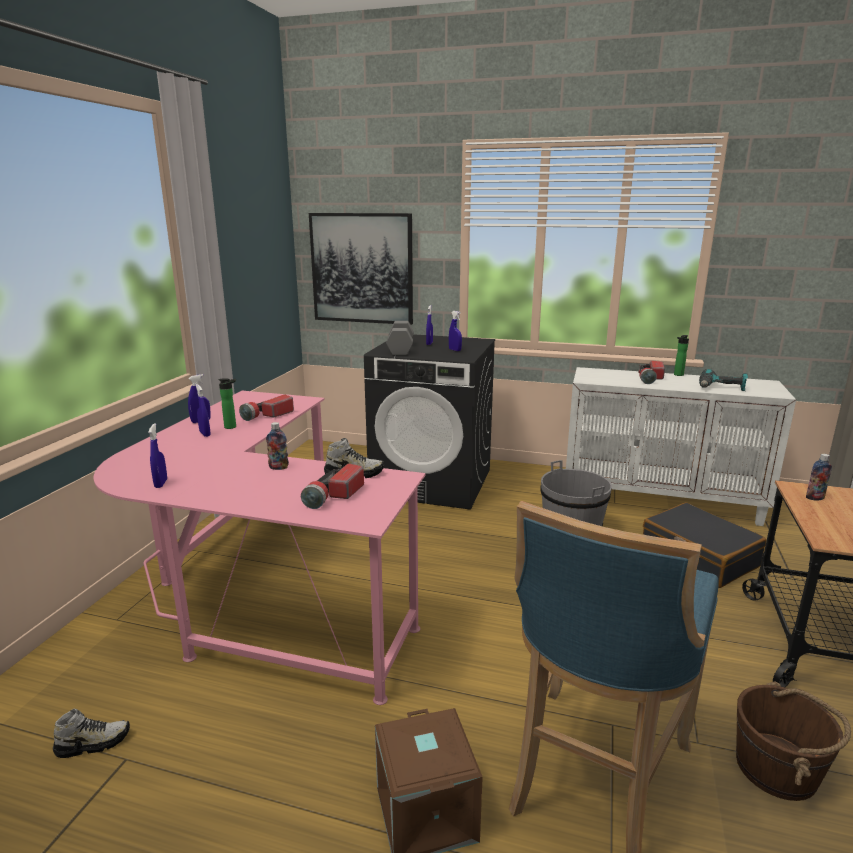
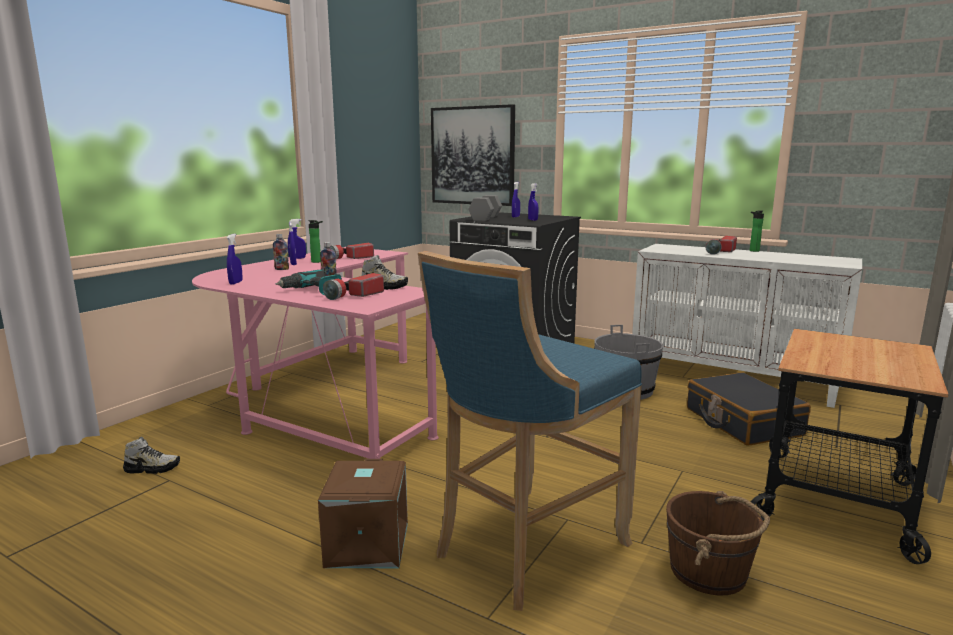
camera: 15 degrees right, 5 degrees down
(721, 388) = (787, 259): power drill -> power drill (312, 291)
(815, 498) = (822, 341): bottle -> bottle (281, 269)

